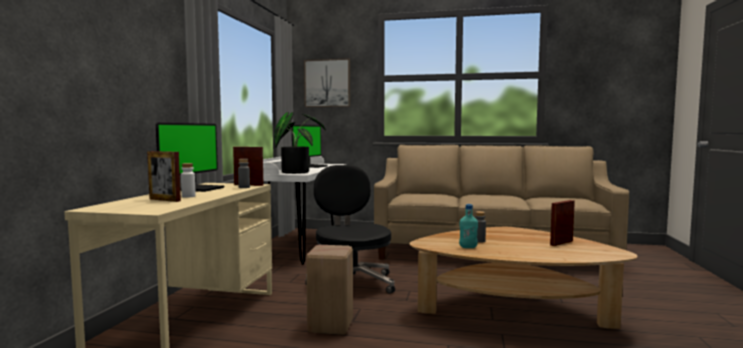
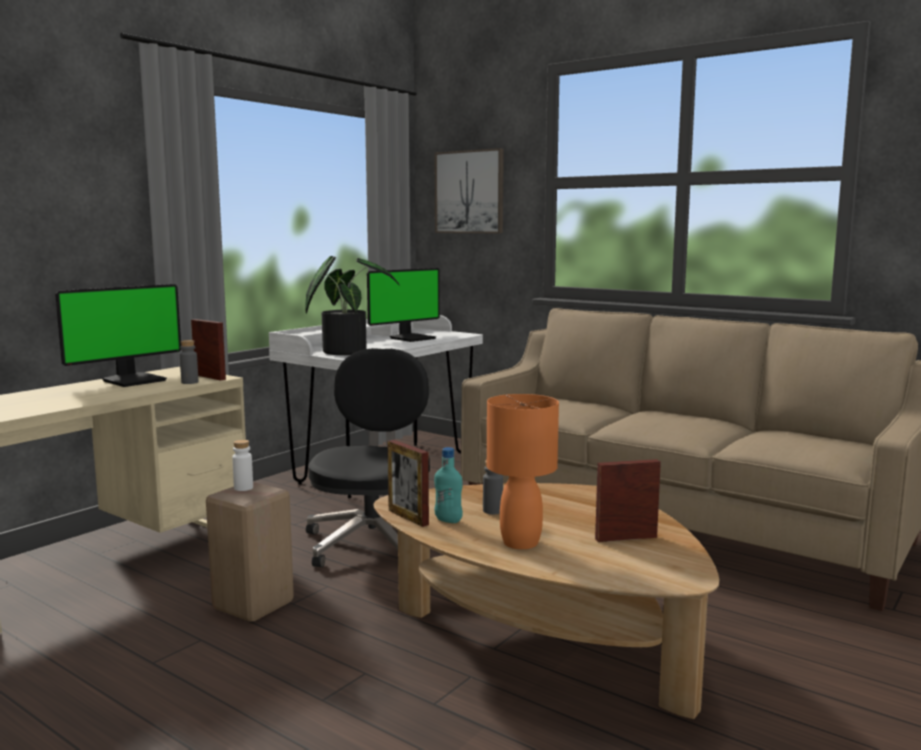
camera: 25 degrees right, 5 degrees up
(165, 200) = (41, 400): picture frame -> picture frame (408, 517)
(188, 196) = (81, 395): white bottle -> white bottle (243, 488)
(523, 251) = (521, 542): none -> orange table lamp

